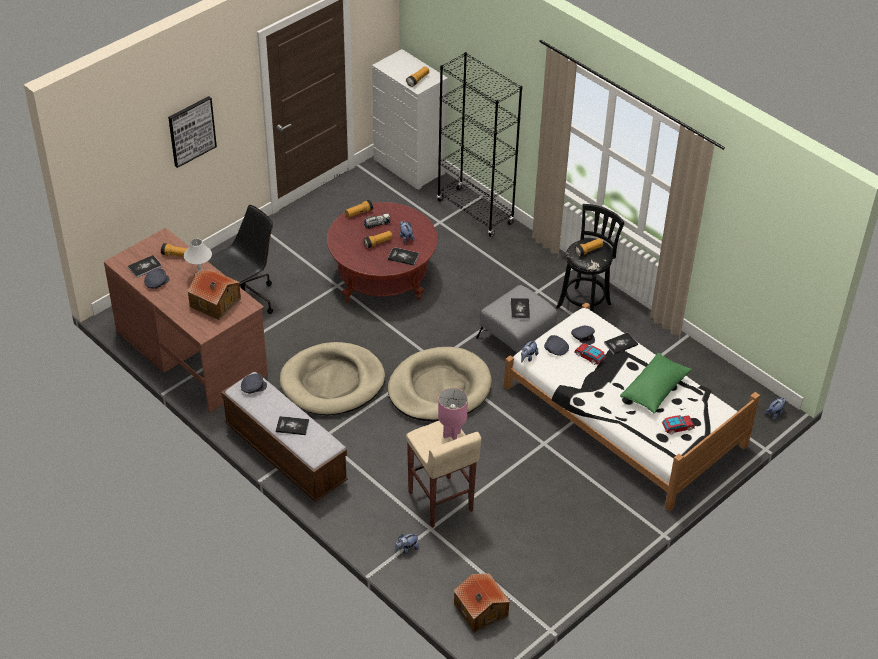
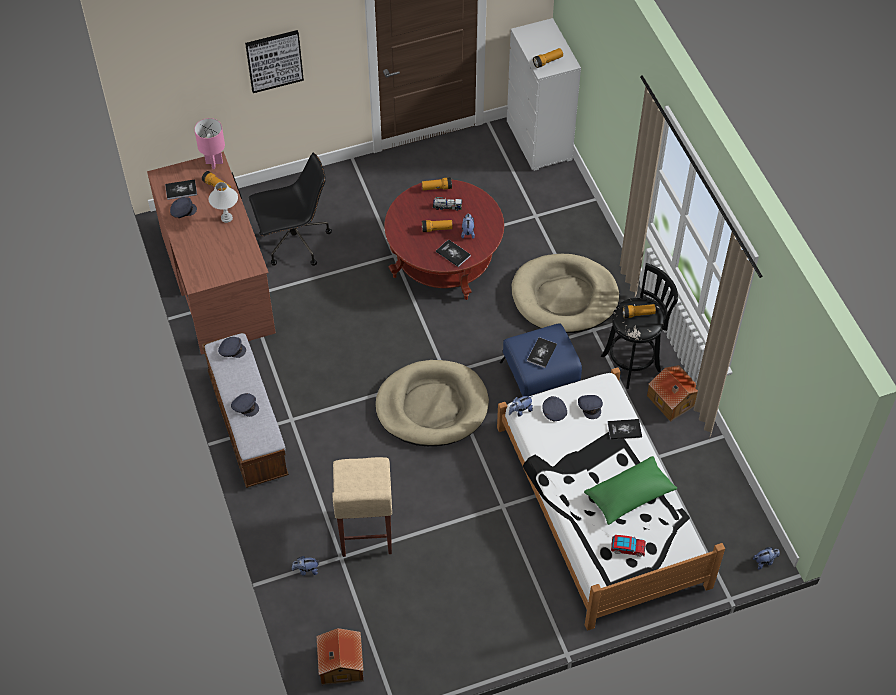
camera: 25 degrees right, 10 degrees up
(215, 303) = (224, 253): toy house -> toy house (672, 400)
(292, 426) = (245, 406): book -> grey cap
(332, 382) = (332, 362): beige dog bed -> beige dog bed (564, 297)
(452, 434) = (376, 478): pink table lamp -> pink table lamp (214, 162)
(475, 212) = (578, 216): black bookcase -> none
(516, 339) = (539, 377): grey ottoman -> blue ottoman
(589, 357) = (583, 433): toy car -> none

